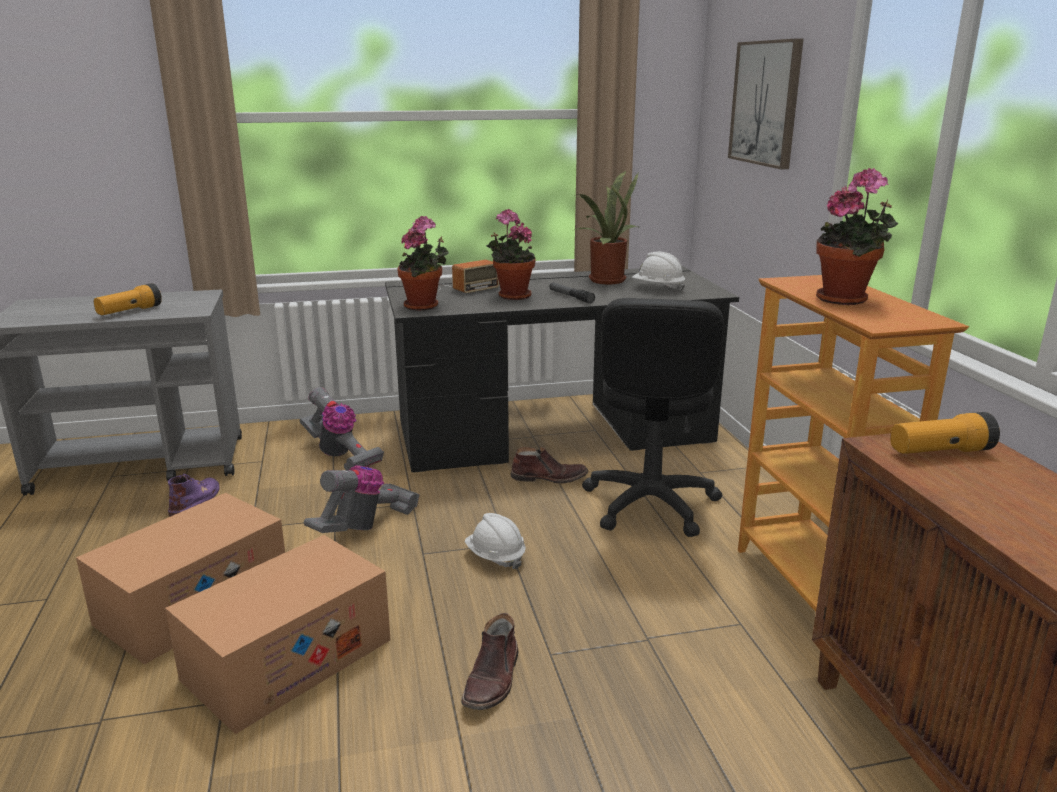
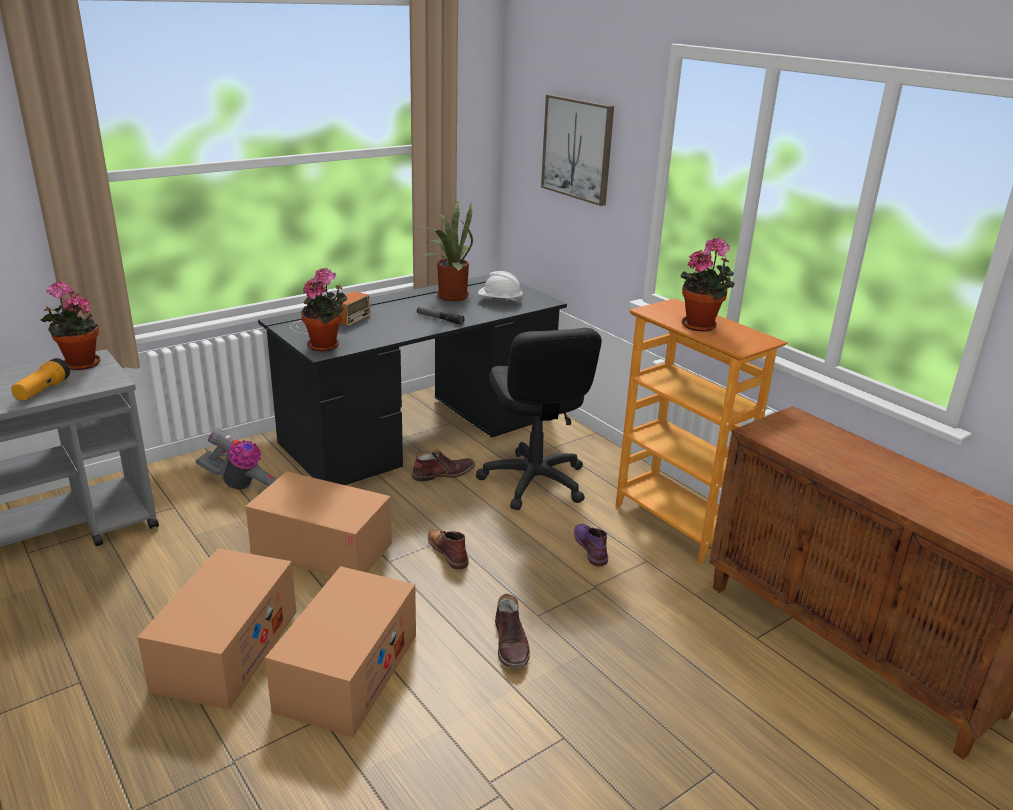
camera: 25 degrees left, 5 degrees up
(196, 500) = (142, 558): purple boot -> purple boot (590, 547)
(365, 526) = (322, 548): vacuum cleaner -> cardboard box
(495, 557) = (448, 551): white hard hat -> brown boot
(511, 296) = (390, 324): potted plant -> potted plant (78, 364)
(940, 452) = (790, 430): flashlight -> none

